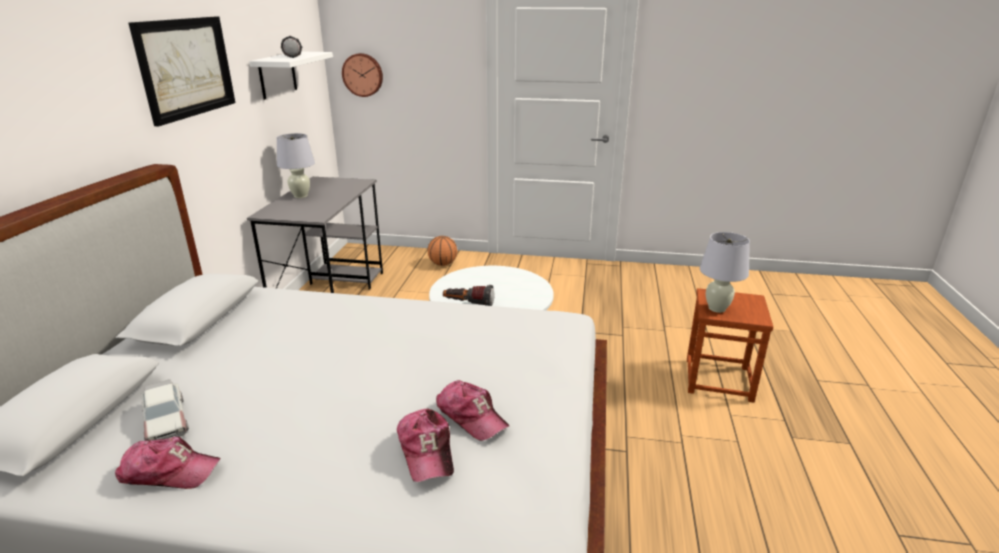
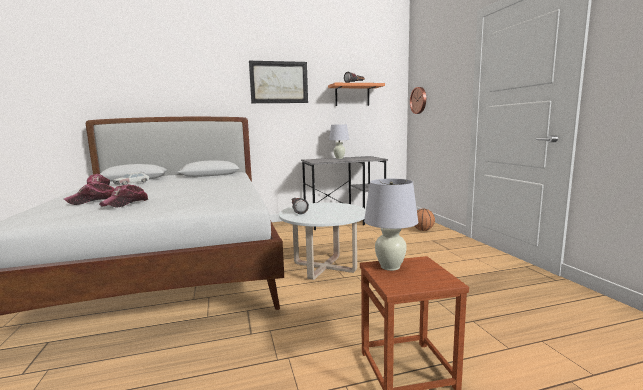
camera: 65 degrees right, 15 degrees down
(277, 75) = (352, 95): white shelf -> orange shelf

